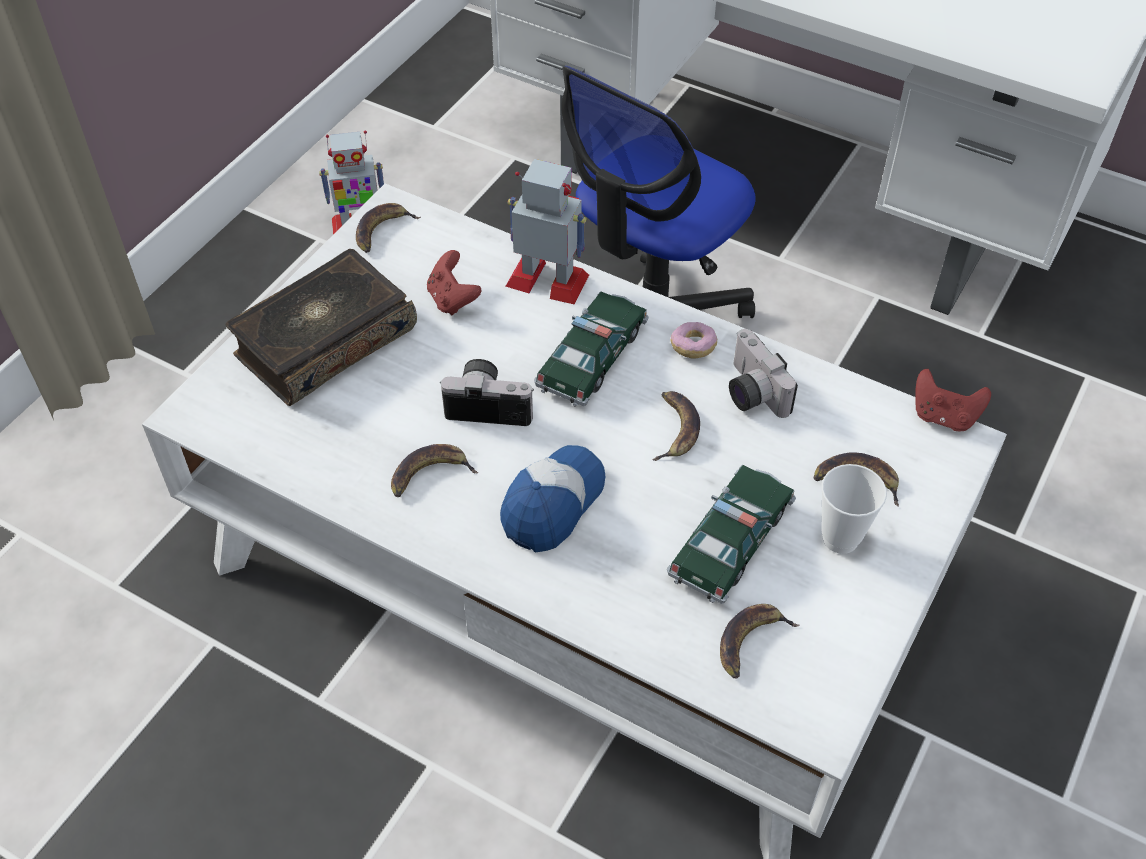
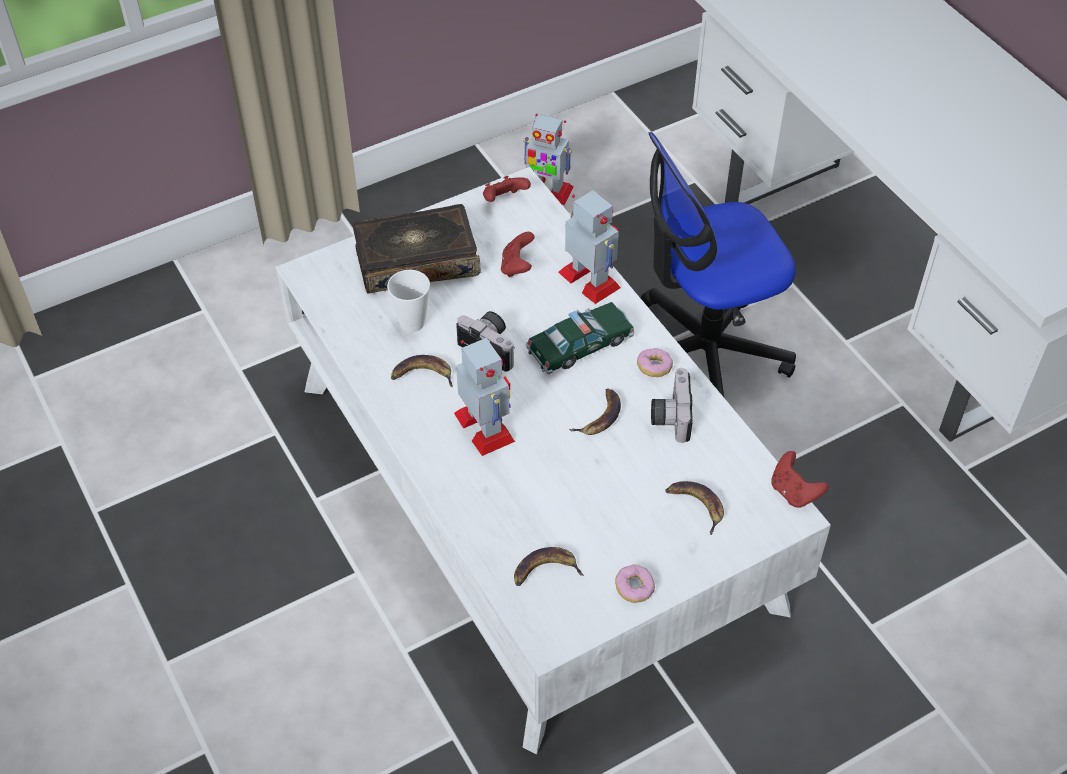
camera: 30 degrees right, 0 degrees up
(382, 231) = (504, 200): banana -> red game controller
(552, 503) = (485, 428): cap -> toy robot
(731, 542) = (580, 504): toy car -> none
(840, 538) = (654, 536): cup -> cup (412, 323)
(866, 611) = (634, 588): none -> donut

